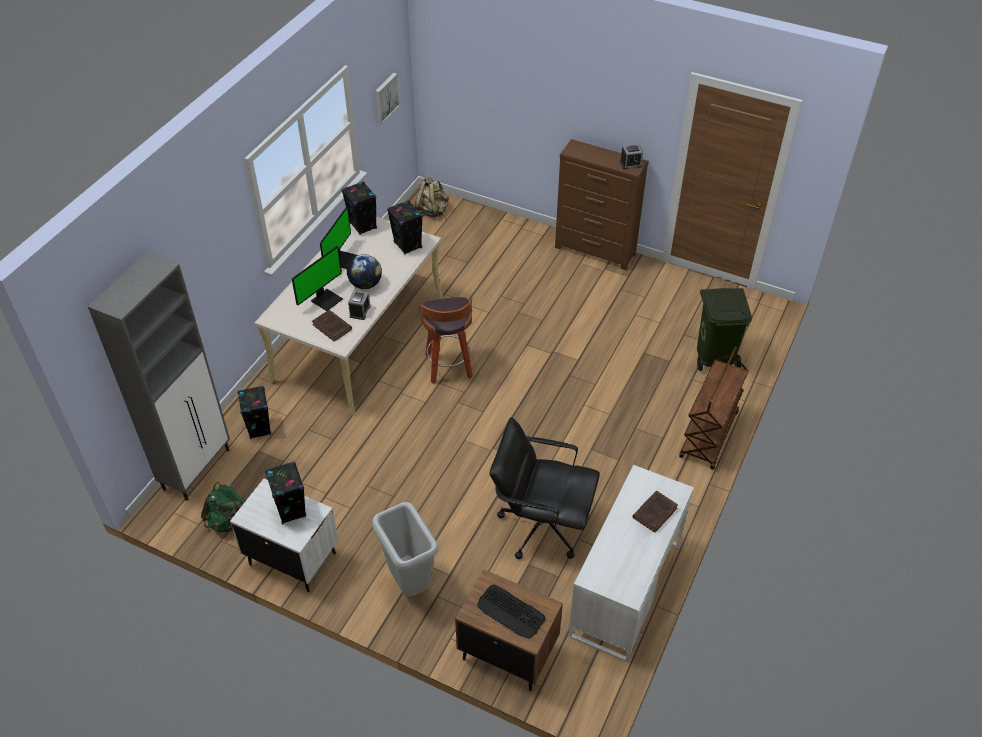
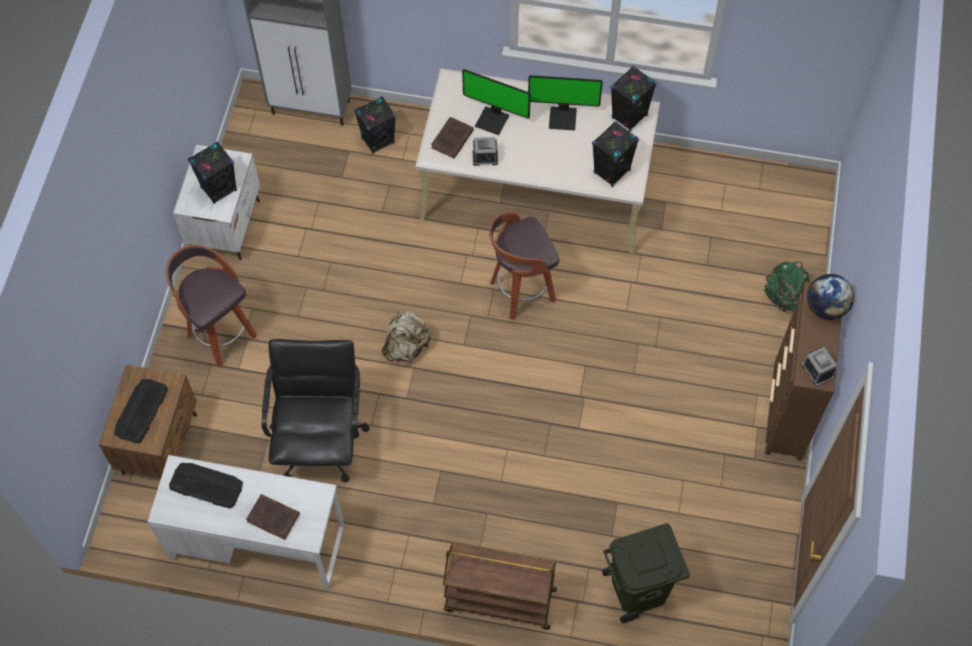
camera: 75 degrees right, 15 degrees up
(229, 521) = (256, 158): green backpack -> green backpack (784, 297)
(366, 284) = (530, 150): globe -> globe (826, 308)
(385, 97) = (801, 49): picture -> none
(409, 583) = (220, 335): grey trash can -> stool
(432, 210) = (790, 199): beige backpack -> beige backpack (407, 346)
(612, 558) = (206, 485): none -> keyboard

